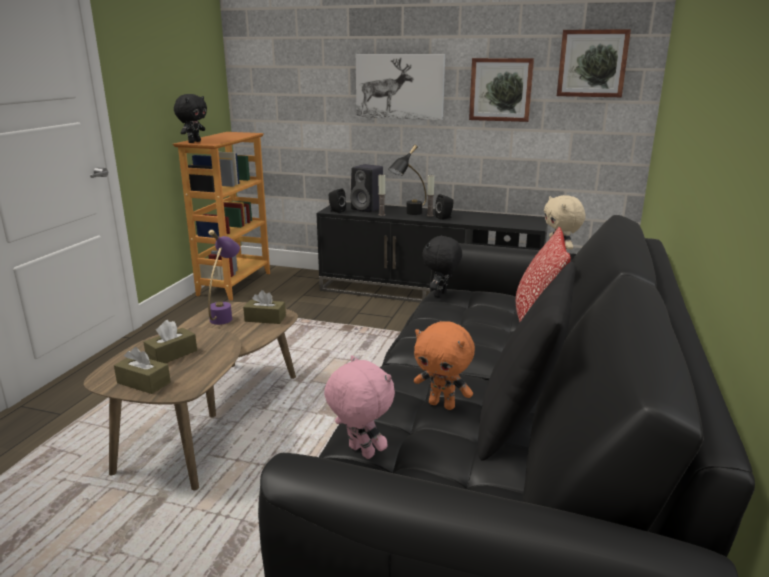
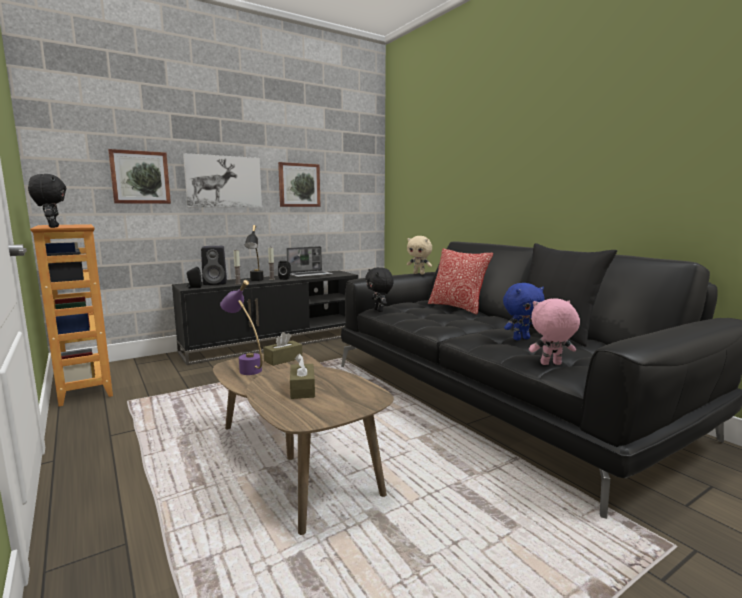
camera: 50 degrees left, 10 degrees down
(143, 383) = (337, 407): brown tissue box -> none
(442, 404) = (521, 338): orange plush toy -> blue plush toy
(487, 218) = (310, 275): none -> laptop
(592, 63) = (350, 169): picture -> picture (140, 177)

